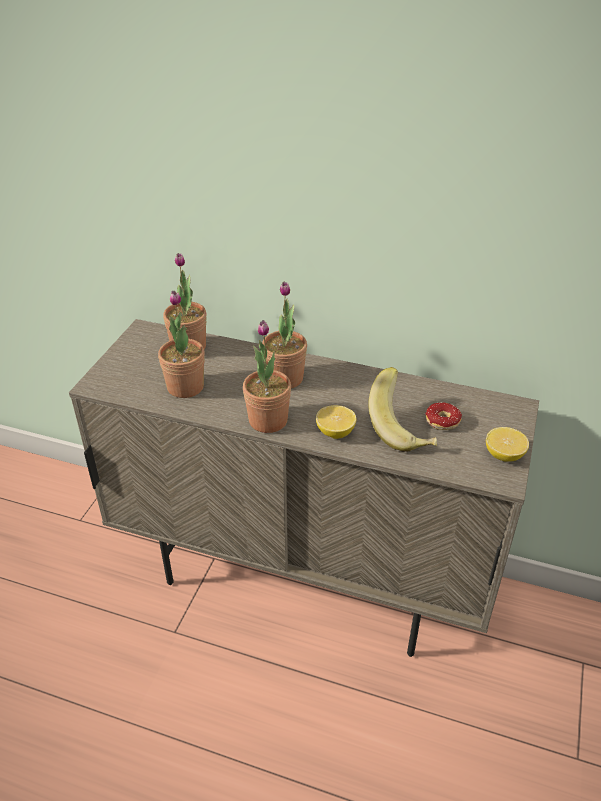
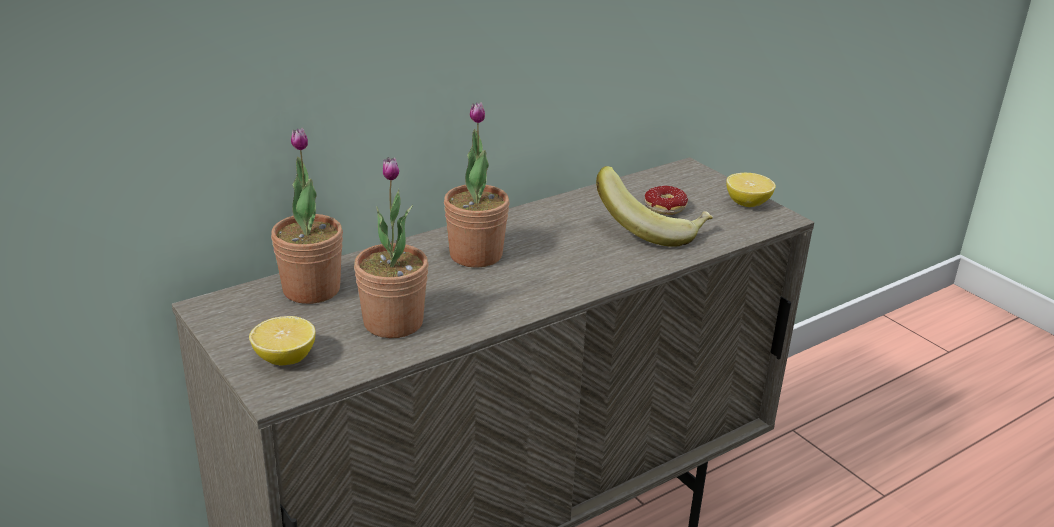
camera: 55 degrees left, 10 degrees down
(268, 420) = (538, 294): potted plant -> none
(335, 432) = (611, 265): lemon -> lemon (285, 358)

